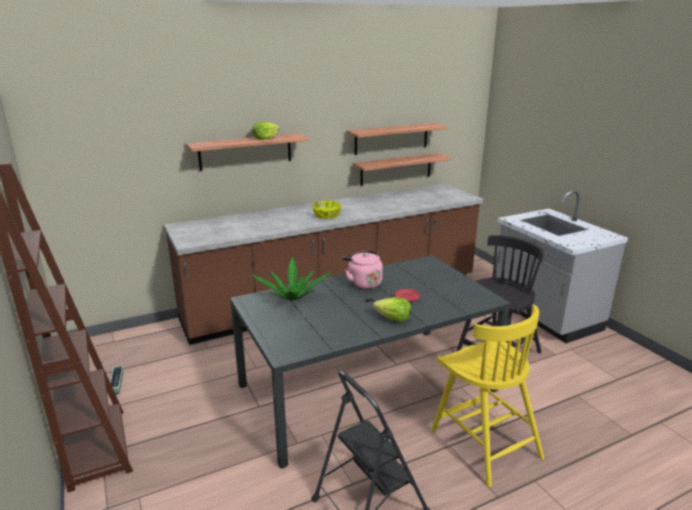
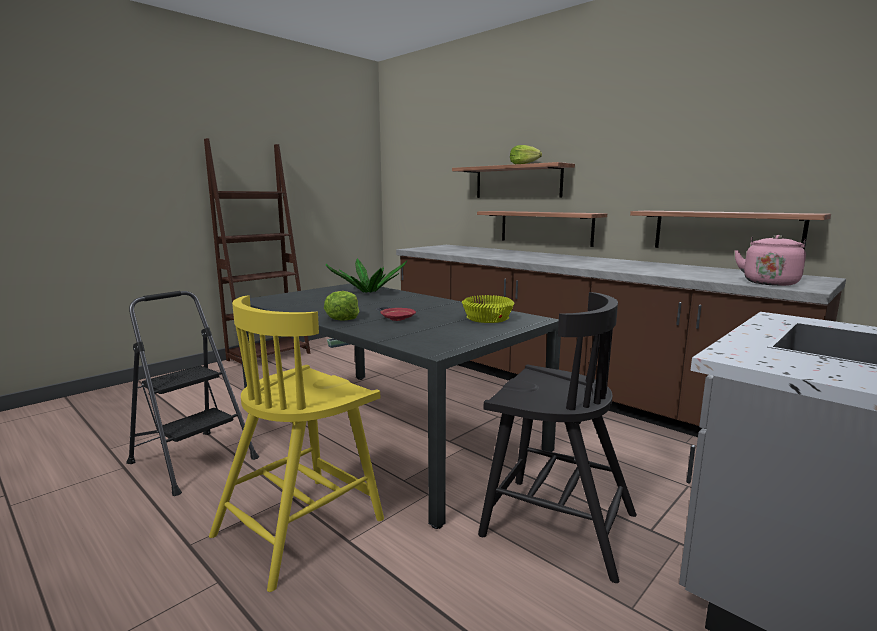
camera: 70 degrees right, 10 degrees down
(327, 215) = (549, 260): yellow bowl -> yellow bowl (487, 318)
(363, 283) = (426, 304): pink kettle -> pink kettle (770, 282)
(391, 138) = (719, 178): shelf -> shelf (545, 227)

